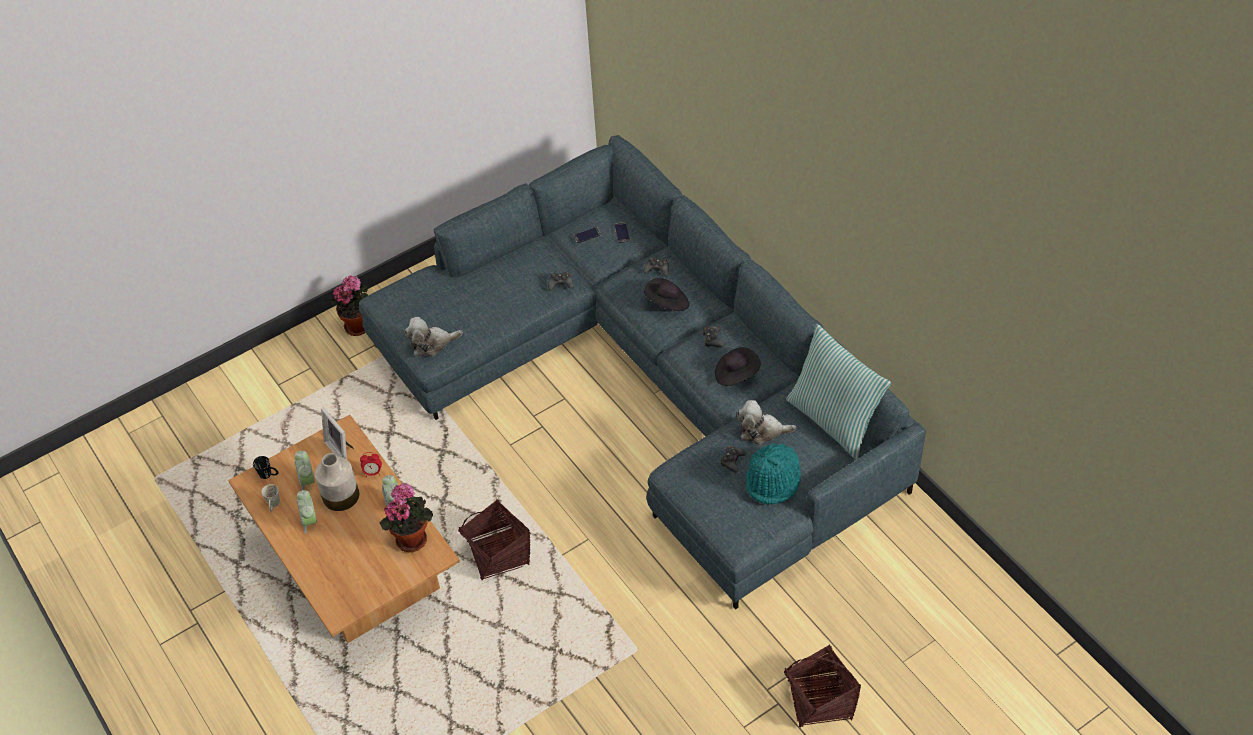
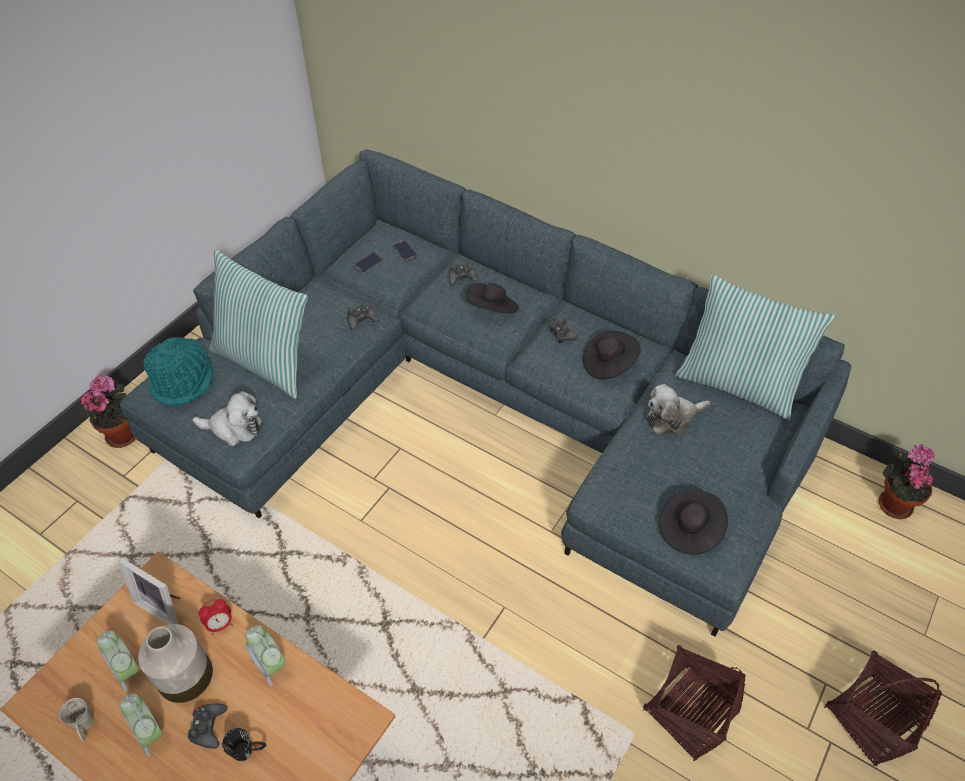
camera: 25 degrees left, 0 degrees up
(269, 475) = (64, 679): black mug -> black mug (249, 750)
(412, 537) = (313, 704): potted plant -> potted plant (892, 503)
(432, 344) = (234, 428): plush toy -> plush toy turned 135 degrees counterclockwise
(474, 298) = (266, 361): none -> pillow
(498, 553) = (404, 664): basket -> basket (689, 712)
(724, 514) = (689, 530): none -> black hat
(732, 461) = (662, 462): black game controller -> black game controller (208, 727)
(773, 481) = (721, 472): turquoise hat -> turquoise hat (183, 381)

